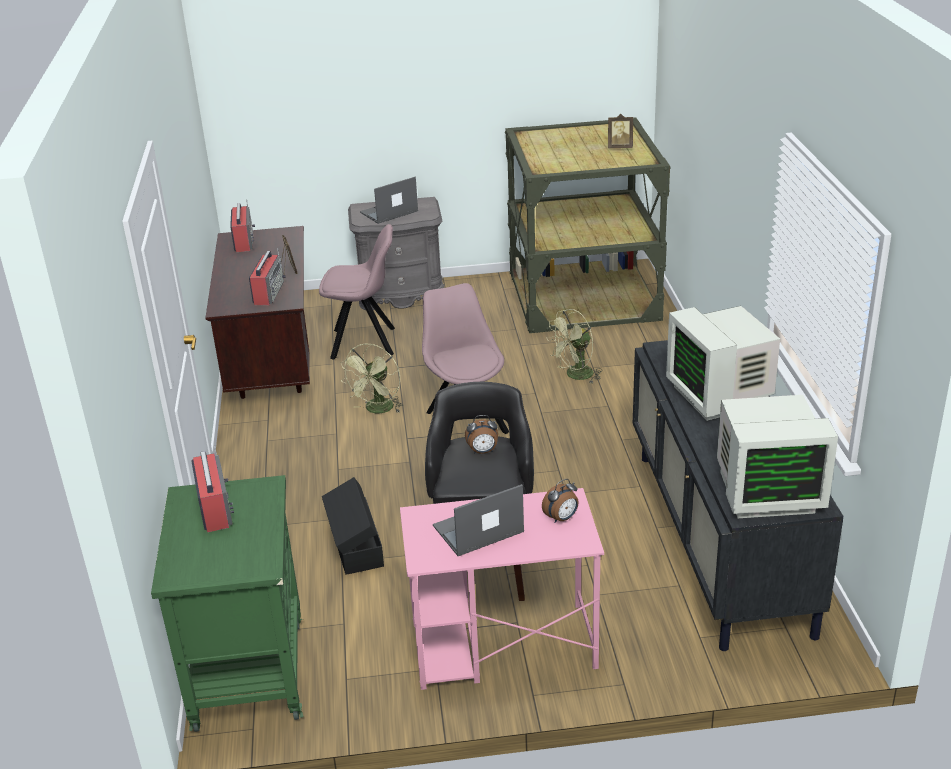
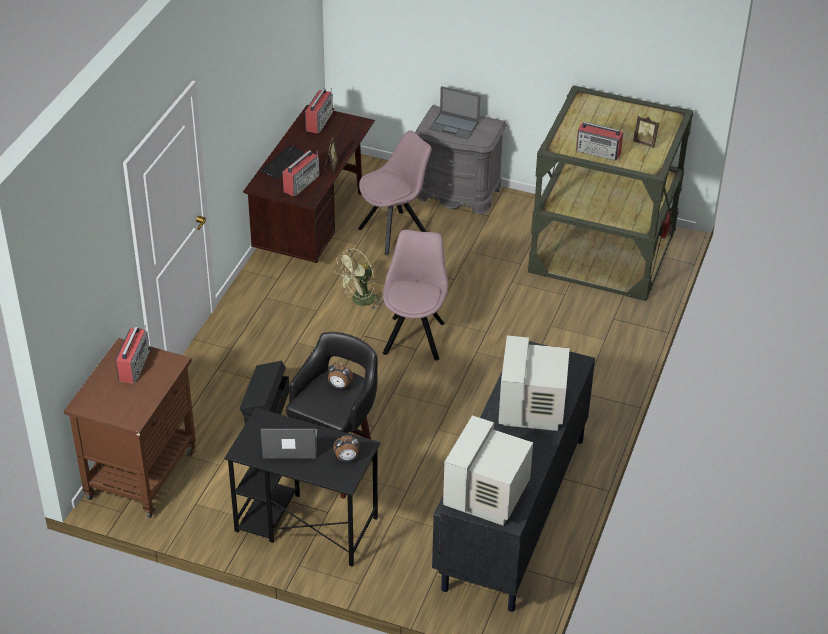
camera: 25 degrees right, 10 degrees up
(232, 283) = (283, 163): none -> keyboard
(250, 674) = (142, 475): green cart -> brown cart
(364, 343) = (394, 232): pink chair -> pink chair turned 60 degrees counterclockwise
(388, 212) = (454, 126): laptop -> laptop turned 150 degrees counterclockwise
(502, 646) = (305, 524): pink desk -> black desk
(575, 376) = (529, 328): green fan -> none
(584, 163) = (598, 152): none -> radio
(766, 491) = (488, 497): monitor -> monitor turned 90 degrees clockwise

